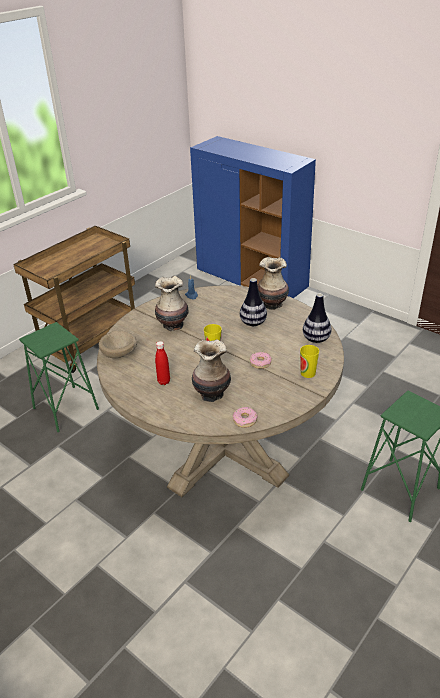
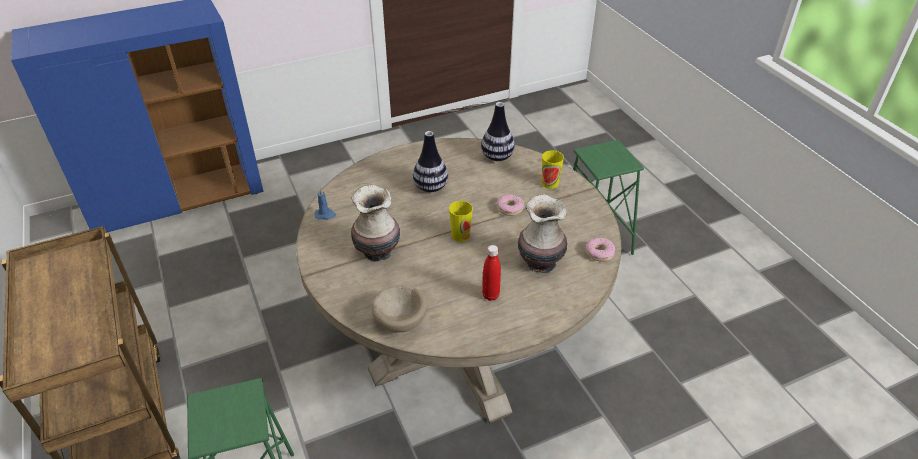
camera: 65 degrees left, 5 degrees up
(272, 304) = (407, 161): vase -> none

